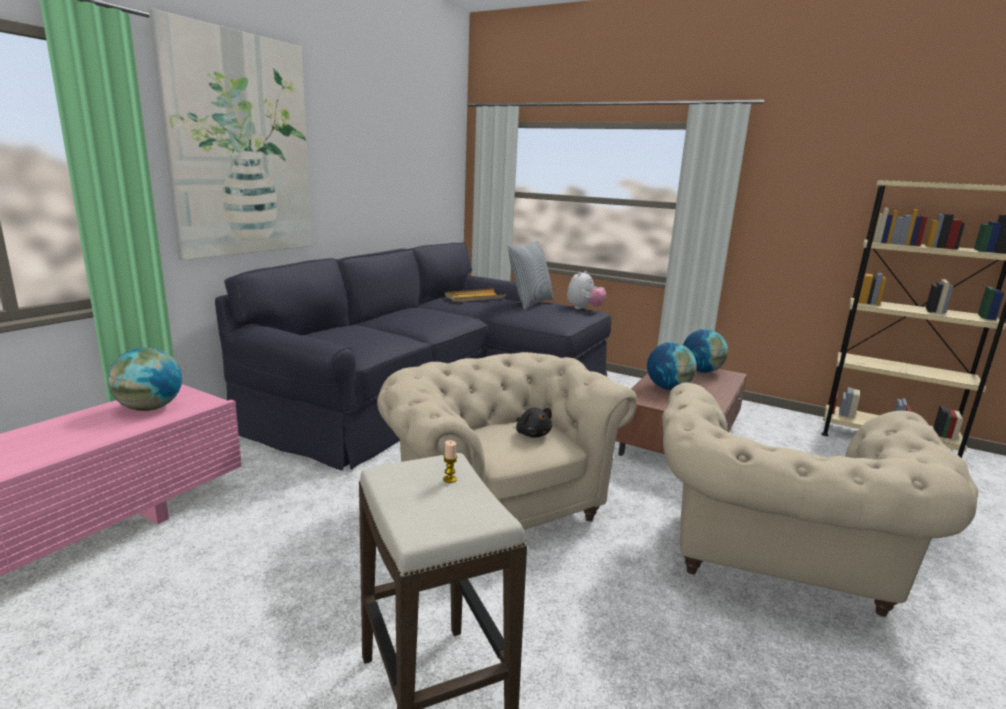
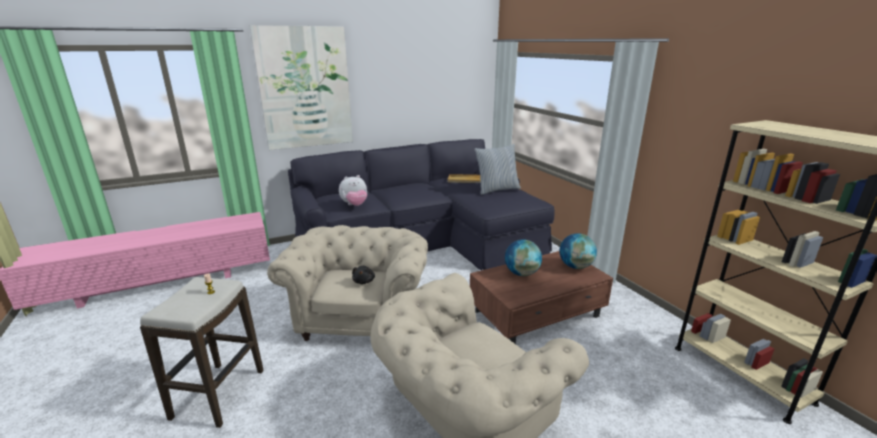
camera: 35 degrees right, 5 degrees up
(150, 408) = (232, 223): globe -> none
(584, 309) = (532, 199): plush toy -> plush toy (355, 205)

